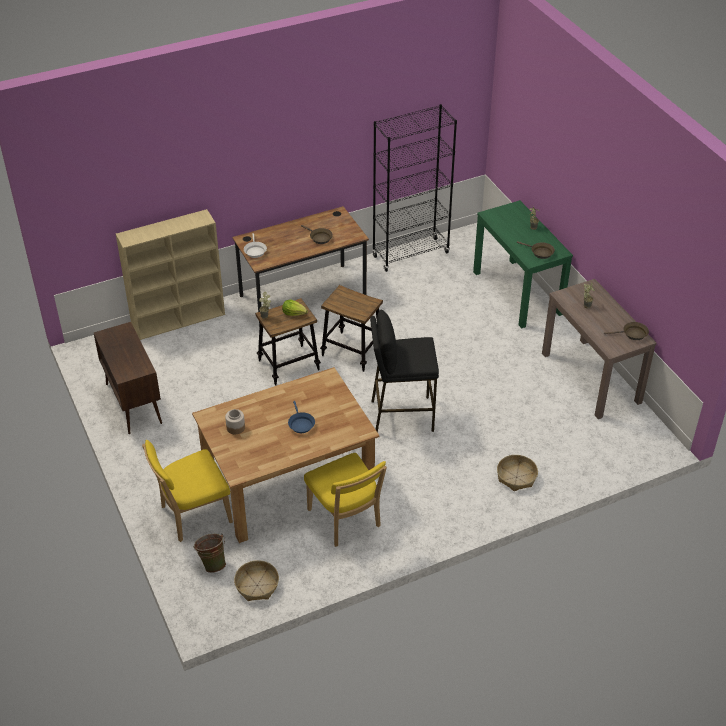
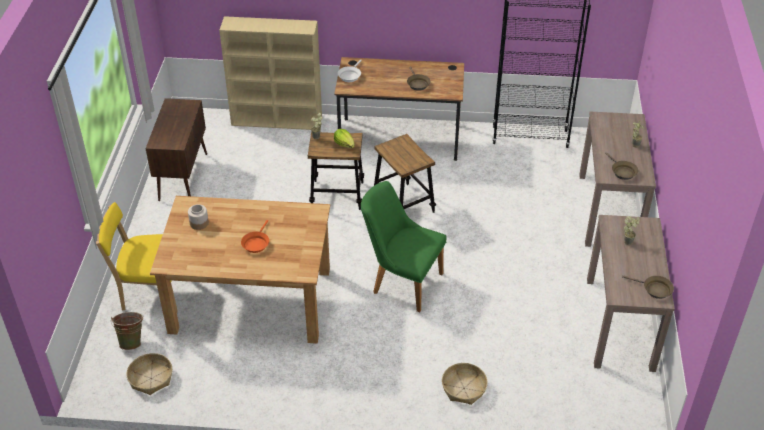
camera: 30 degrees right, 0 degrees up
(300, 424) = (256, 243): blue frying pan -> orange frying pan
(345, 520) = (272, 356): yellow chair -> none
(401, 415) = (401, 281): black stool -> green chair
(517, 293) = (608, 211): green console table -> brown console table

